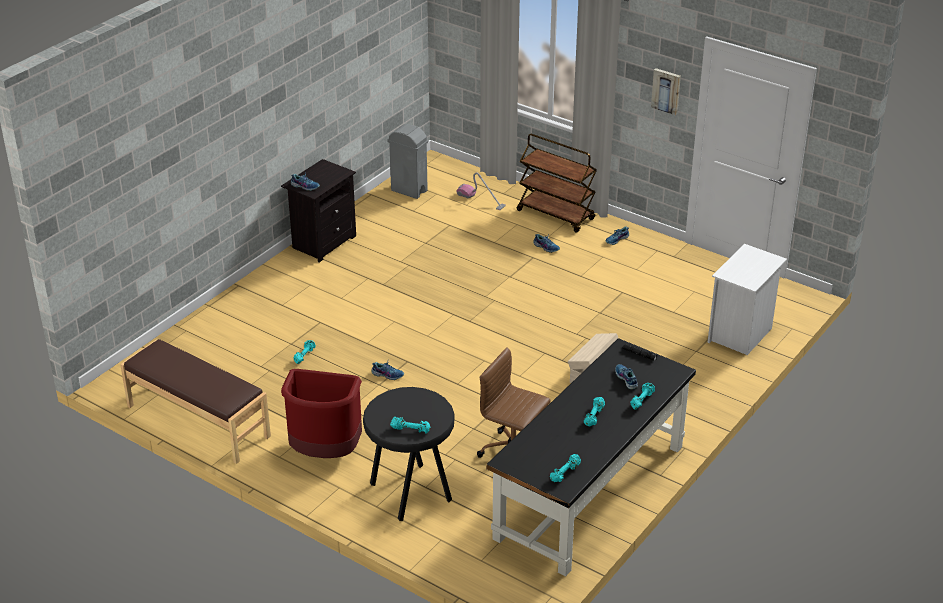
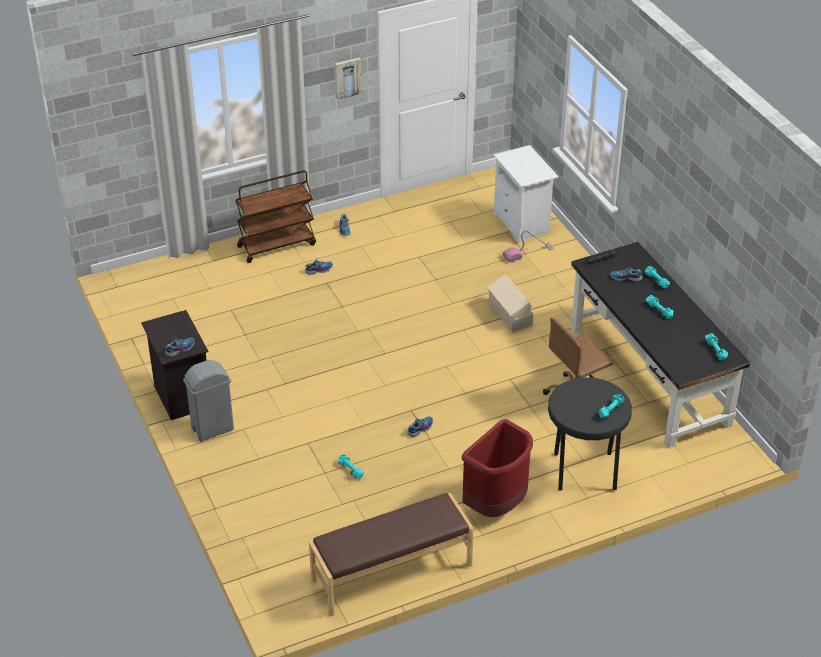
camera: 60 degrees left, 5 degrees up
(409, 190) = (150, 312): grey trash can -> grey trash can (212, 429)
(481, 200) = (210, 277): vacuum cleaner -> vacuum cleaner (528, 253)

